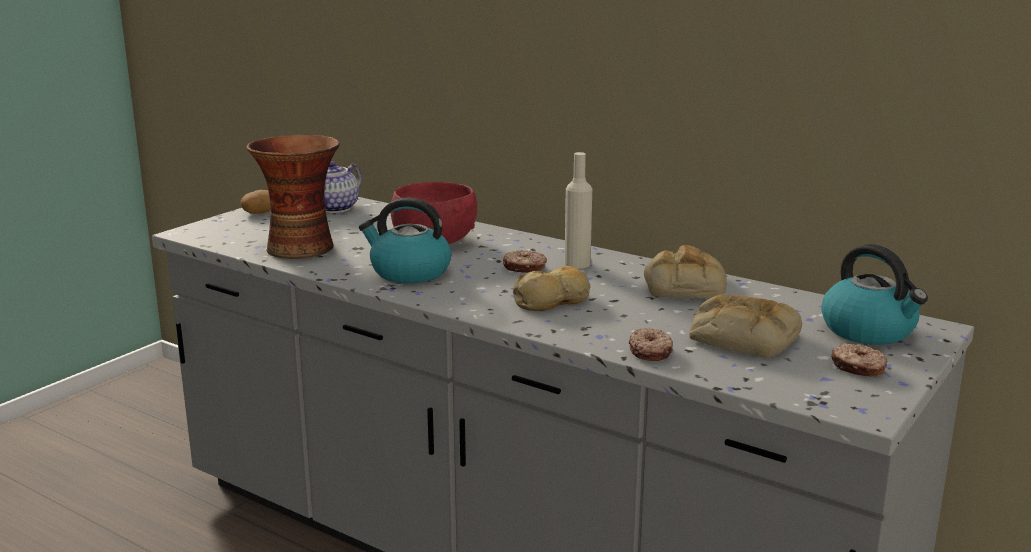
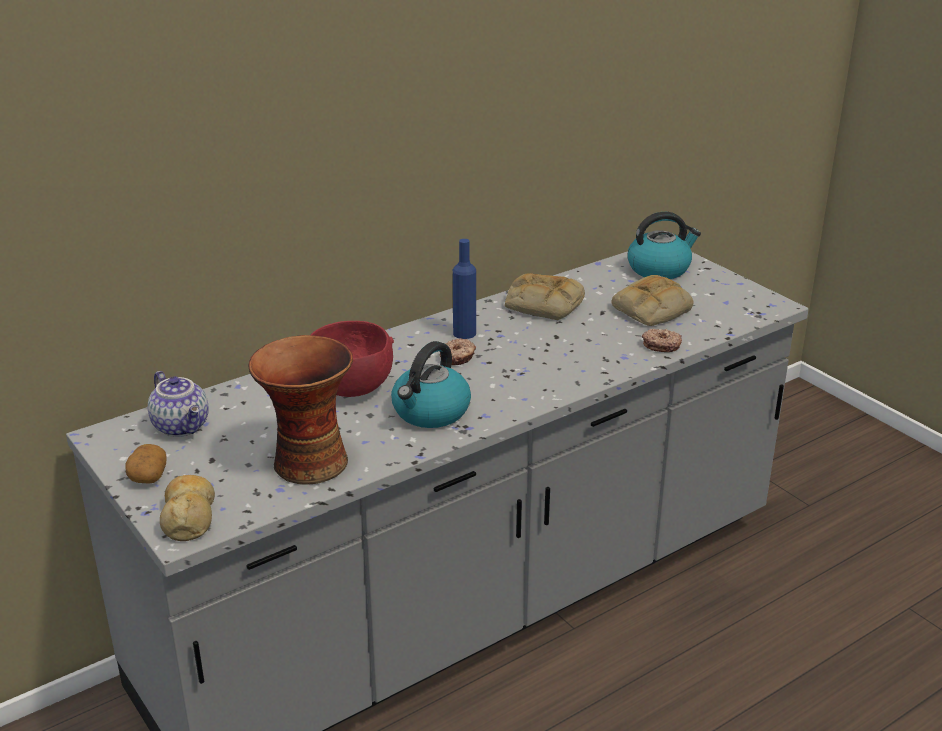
camera: 70 degrees left, 10 degrees up
(553, 301) = (543, 360): bread -> bread (189, 516)
(577, 264) = (464, 333): beige bottle -> blue bottle
(858, 368) = (714, 289): donut -> none

